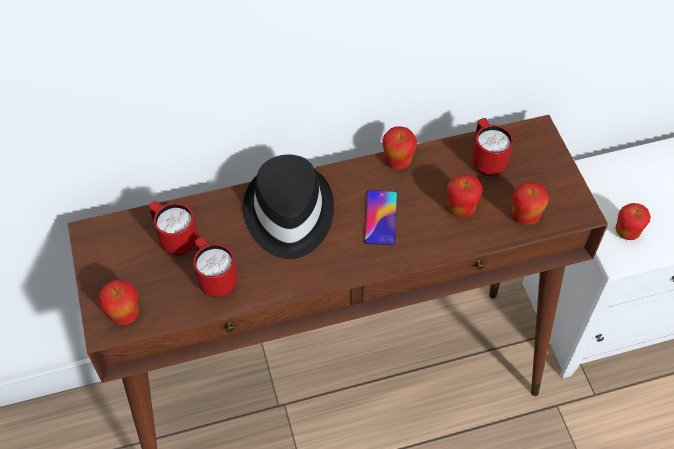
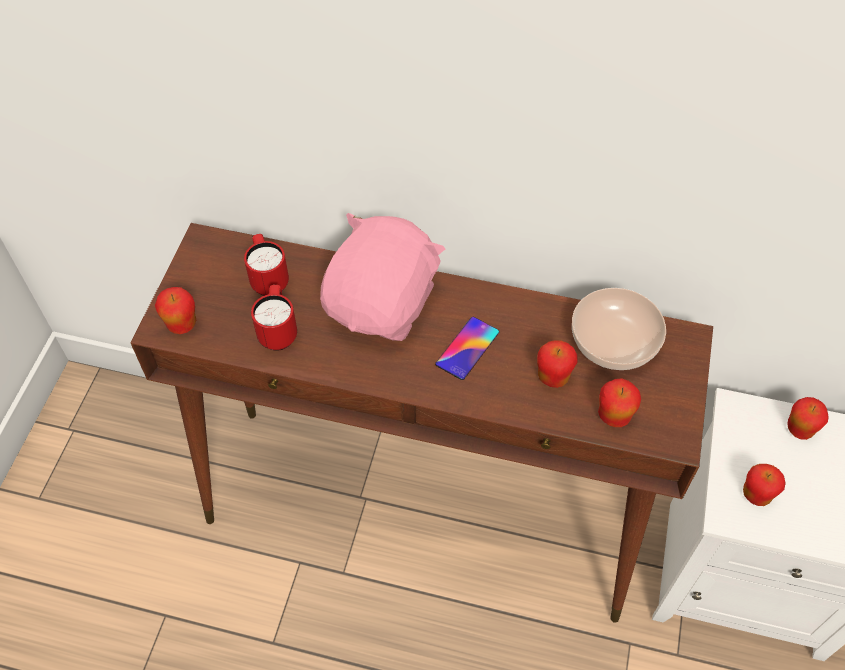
camera: 30 degrees right, 0 degrees up
(288, 214) = (383, 303): black hat -> pink plush toy
(398, 161) = (522, 302): apple -> apple (799, 429)
(486, 160) = (612, 342): red mug -> bowl

